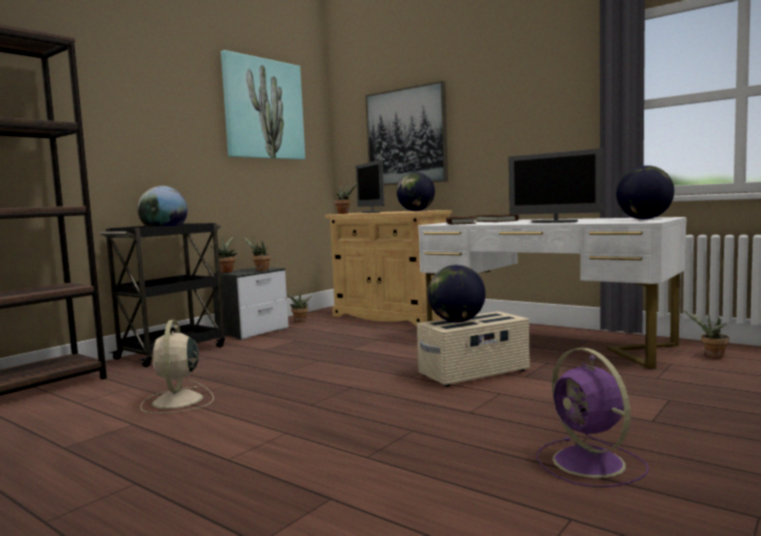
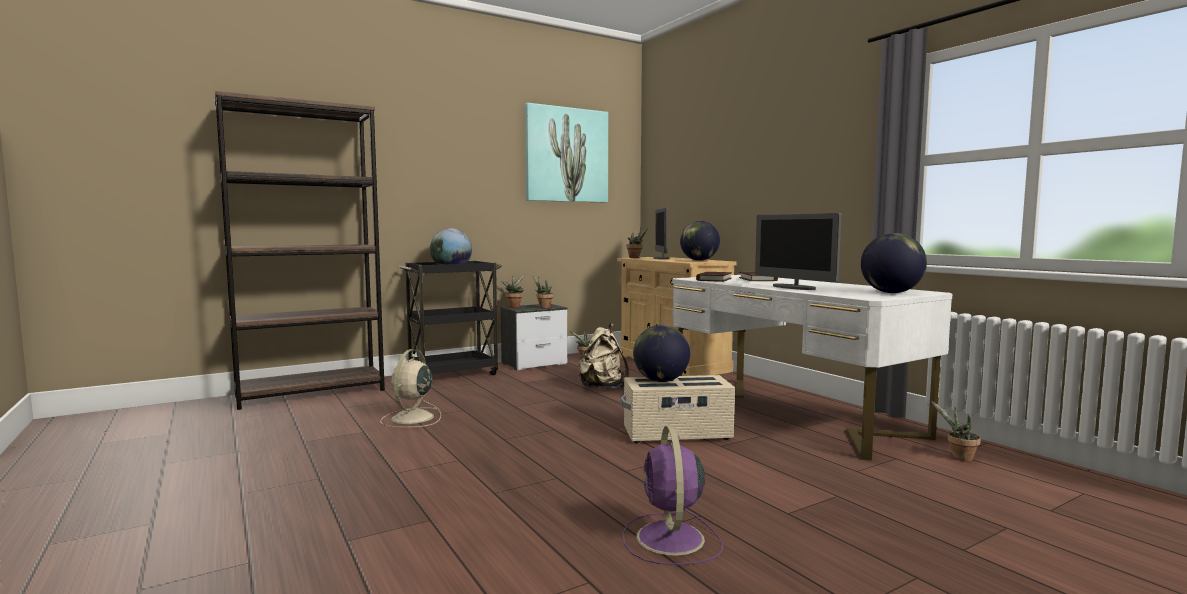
camera: 20 degrees right, 0 degrees up
(351, 344) = (602, 388): none -> beige backpack
(406, 136) = (702, 183): picture -> none

